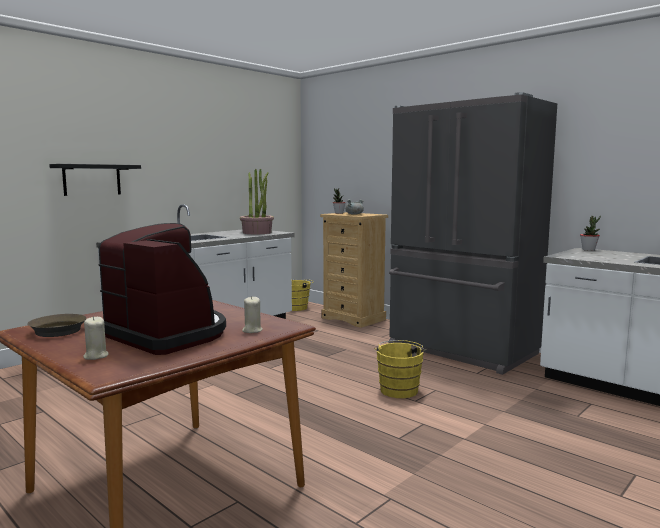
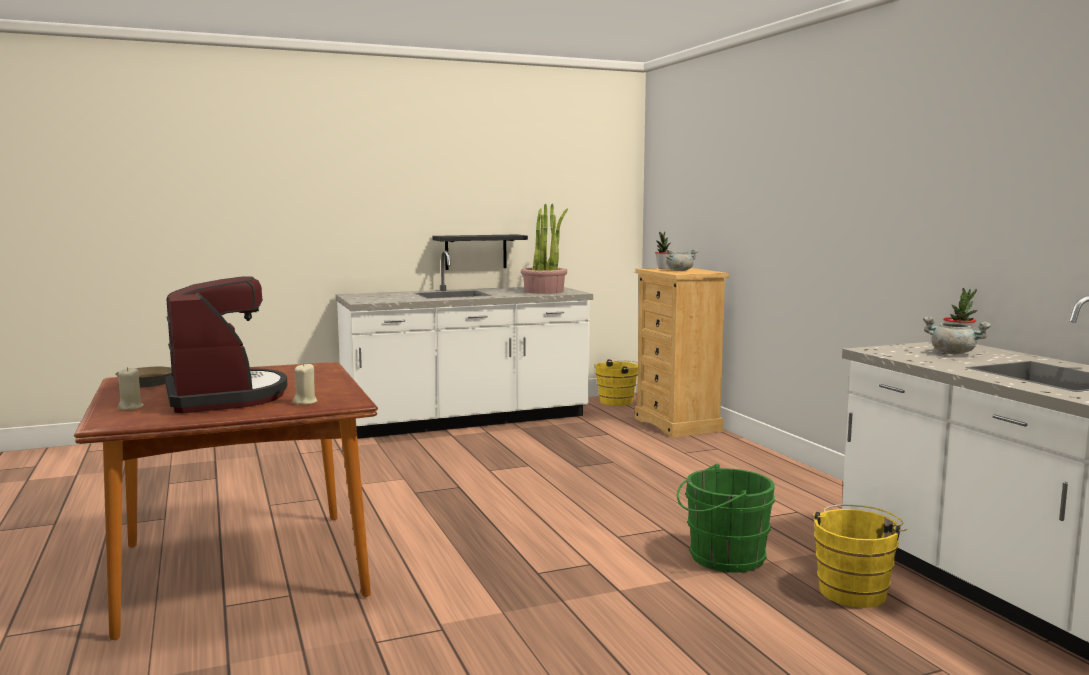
camera: 25 degrees right, 0 degrees up
(92, 180) = (333, 219): black shelf -> black shelf (475, 252)
(399, 389) = (615, 520): yellow bucket -> yellow bucket (854, 590)
(460, 350) = (776, 486): grey fridge -> none
(492, 402) = (722, 557): none -> green bucket
(603, 255) = (953, 353): none -> grey cooking pot

